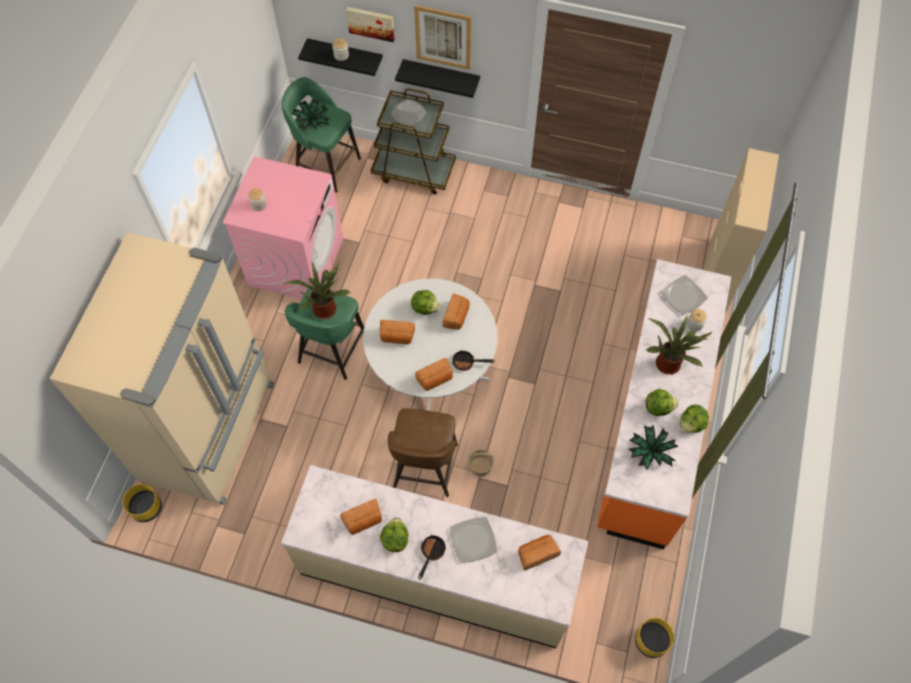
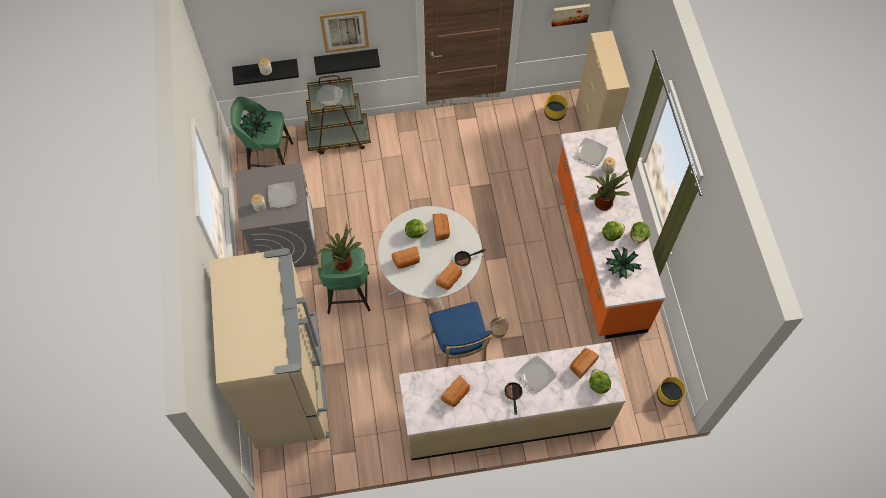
camera: 25 degrees left, 0 degrees up
(146, 507) = (271, 465): yellow planter -> yellow planter (554, 113)
(290, 203) = (282, 195): none -> plate
(296, 261) = (285, 240): pink washing machine -> grey washing machine
(371, 23) = (285, 38): picture -> picture (570, 14)
(395, 539) = (484, 397): lettuce -> lettuce (598, 385)
(424, 468) = (459, 349): brown stool -> blue chair

